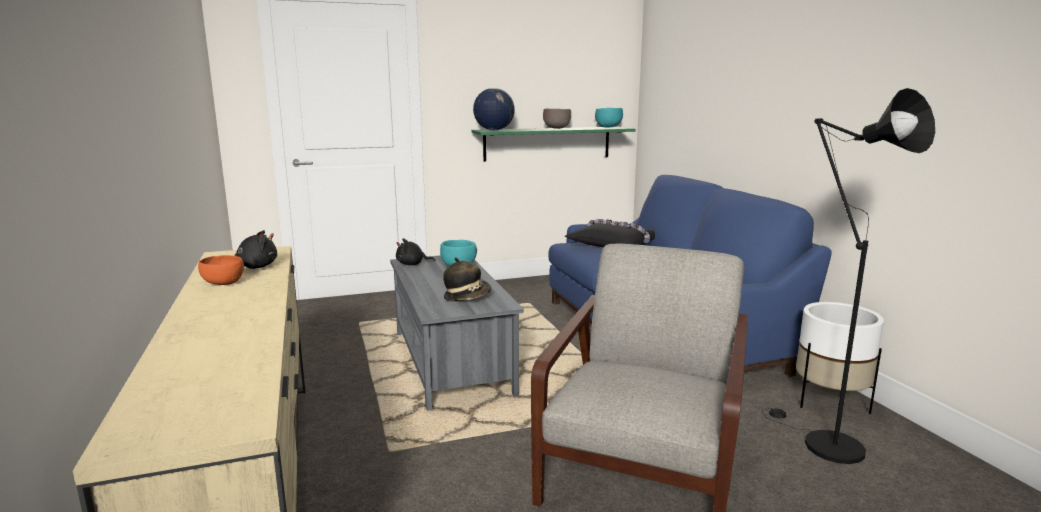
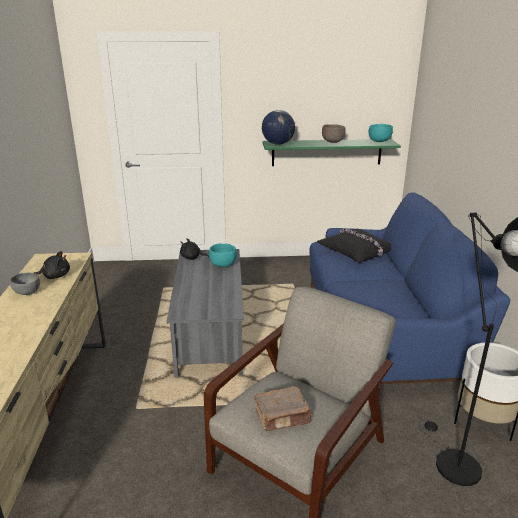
camera: 15 degrees right, 10 degrees up
(224, 283) = (27, 292): orange bowl -> grey bowl
(467, 297) = (210, 300): hat -> none
(644, 390) = (282, 416): none -> brown book

